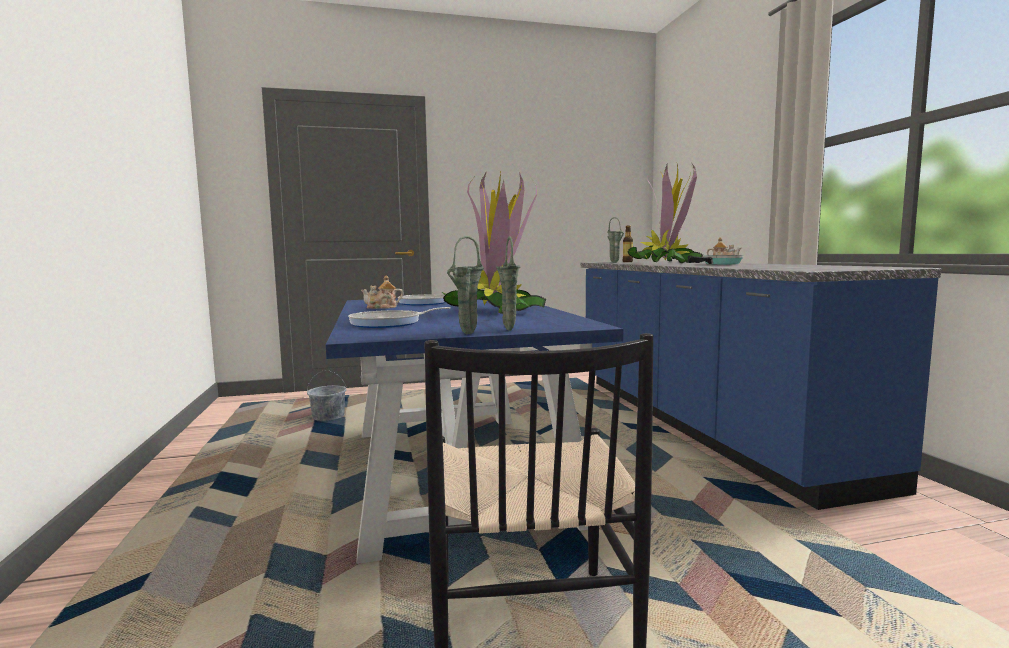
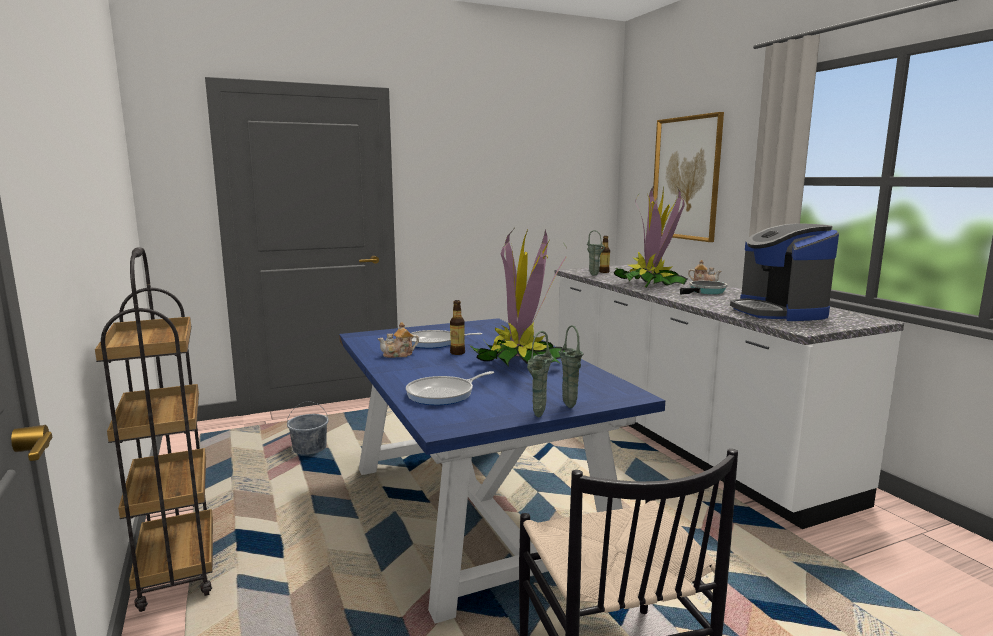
camera: 10 degrees left, 5 degrees up
(147, 500) = (177, 571): none -> brown cart
(440, 307) = (457, 353): none -> bottle
(698, 423) = (679, 436): blue counter -> white counter
(712, 167) = (686, 178): none -> picture
(790, 266) = (779, 312): none -> coffee machine

